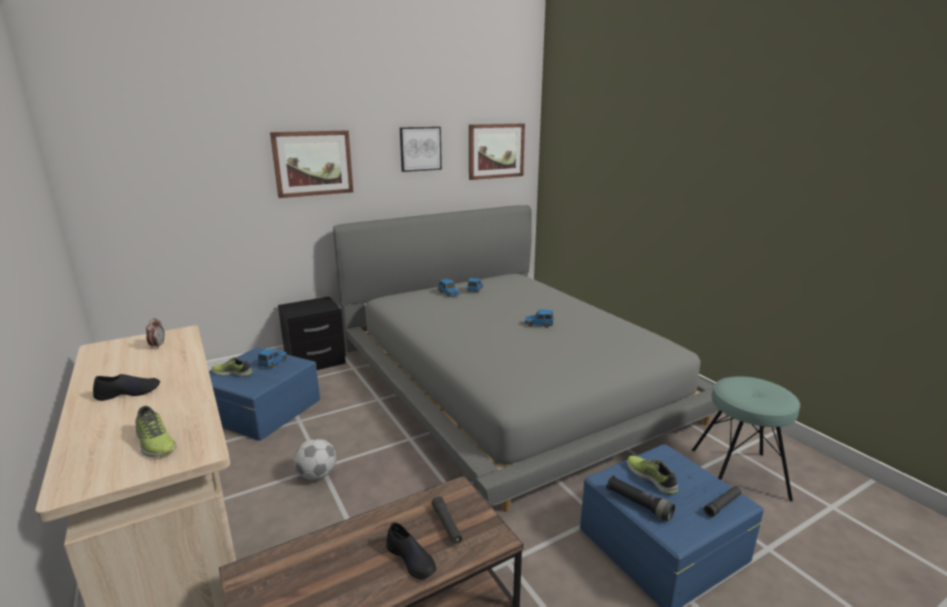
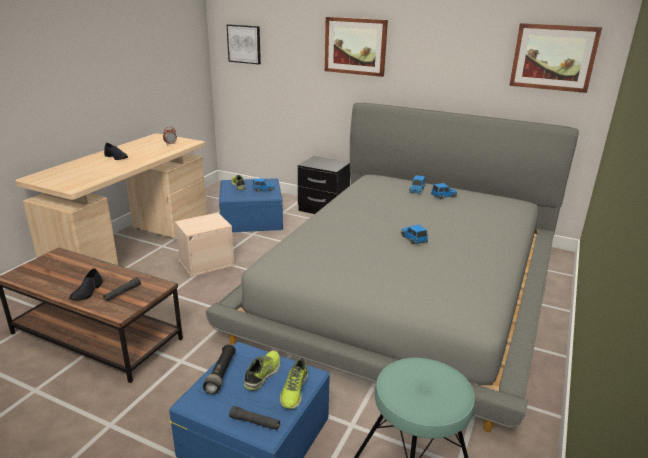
camera: 55 degrees right, 5 degrees up
(154, 443) = (75, 177): shoe -> shoe (293, 390)
(317, 475) = (207, 262): football -> beige storage box
(420, 149) = (457, 44): picture -> picture (244, 44)

